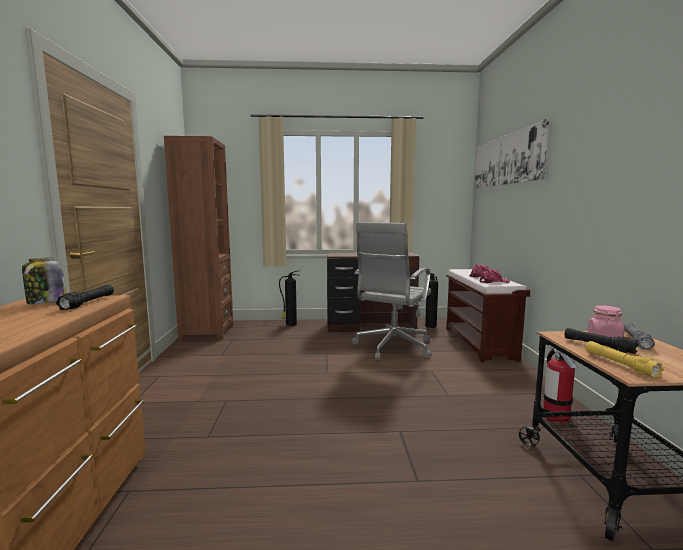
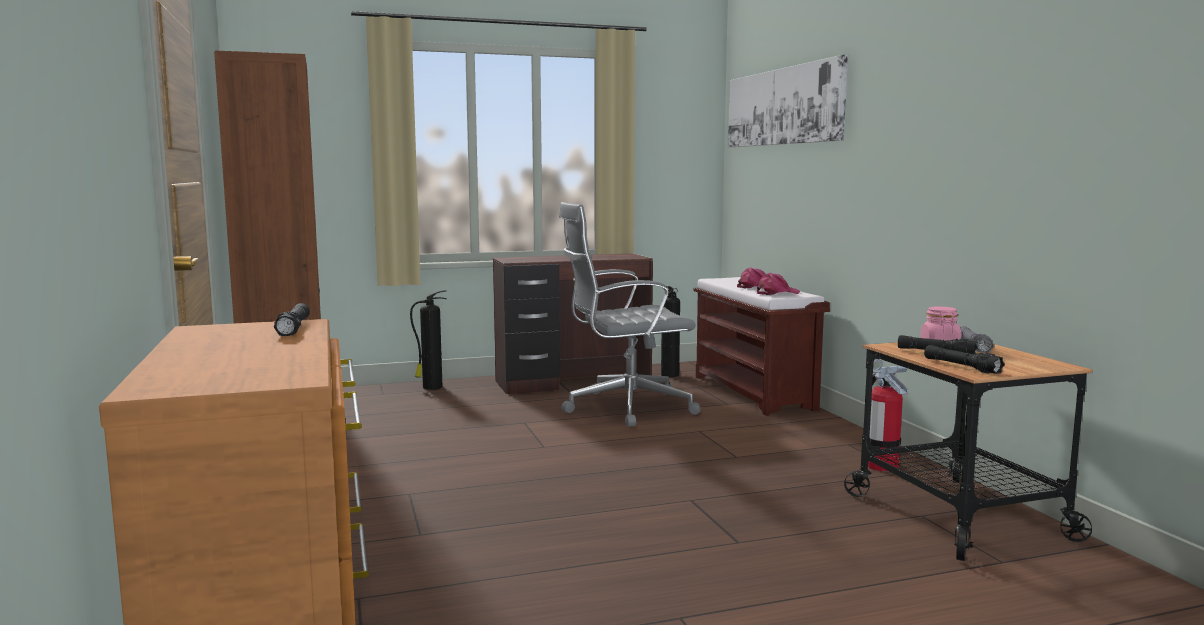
camera: 15 degrees left, 0 degrees up
(46, 302) = (227, 331): jar -> none
(392, 347) = (625, 407): grey office chair -> grey office chair turned 60 degrees clockwise
(619, 365) = (961, 367): yellow flashlight -> black flashlight

